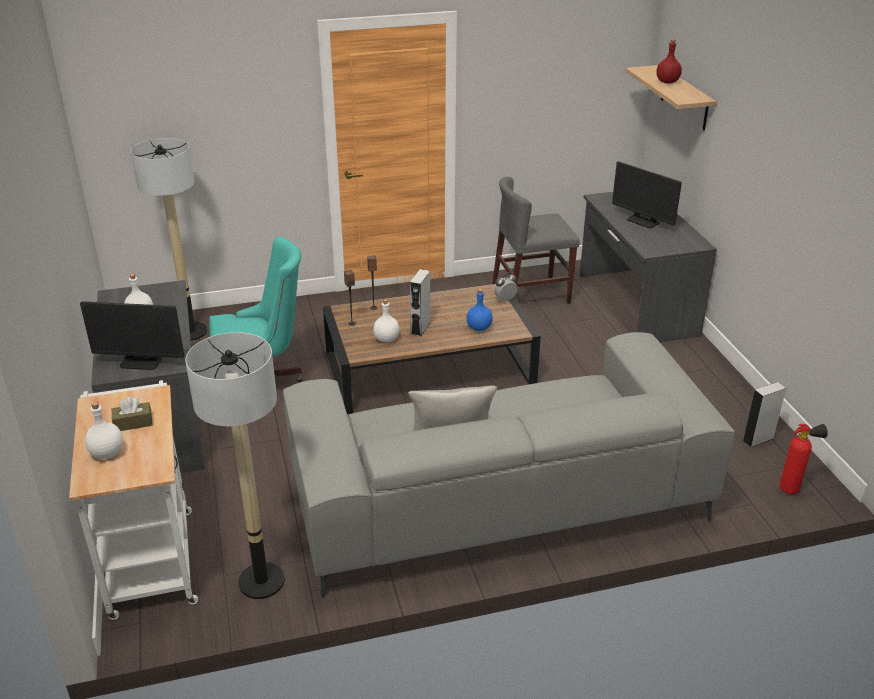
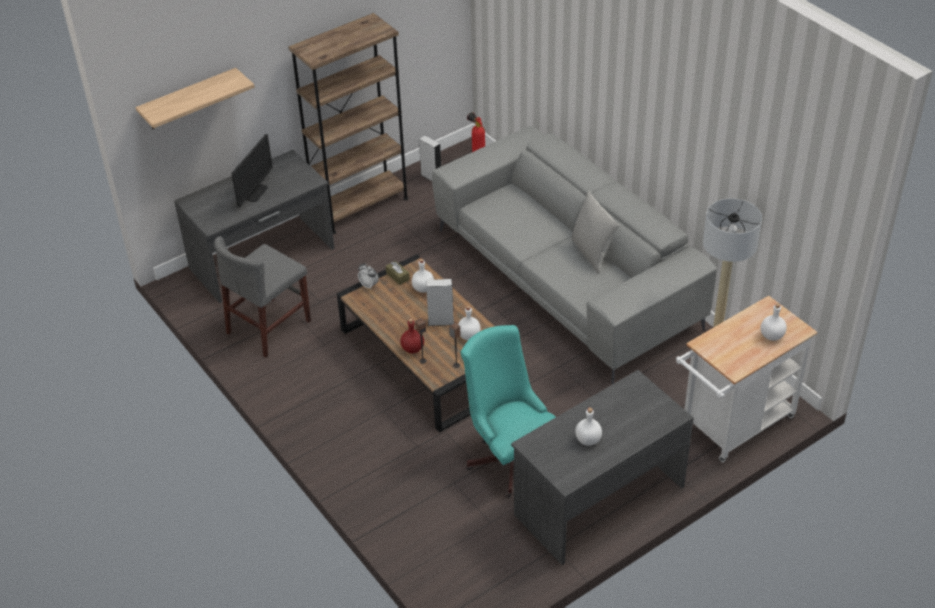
camera: 110 degrees left, 10 degrees up
(133, 423) = (737, 339): brown tissue box -> brown tissue box (397, 276)
(141, 362) = (647, 404): monitor -> none
(191, 332) = (452, 553): floor lamp -> none
(479, 328) = (423, 289): blue bottle -> white bottle
(531, 294) = (269, 327): grey chair -> grey chair turned 75 degrees clockwise
(667, 82) = (192, 96): red bottle -> red bottle (413, 349)
(709, 375) = (360, 206): none -> brown bookcase

